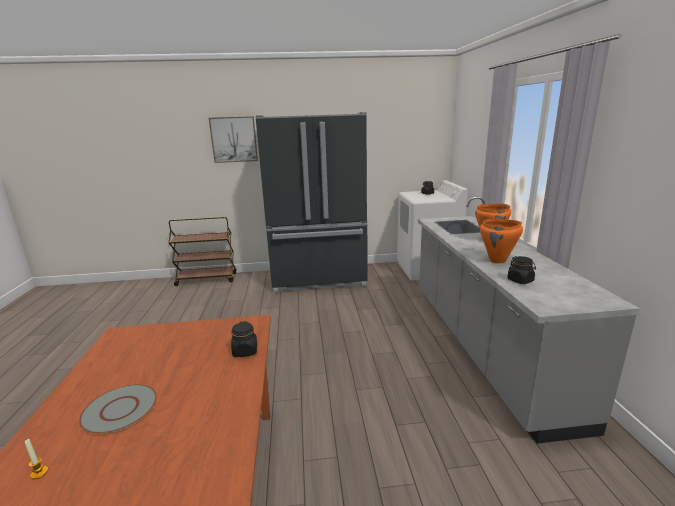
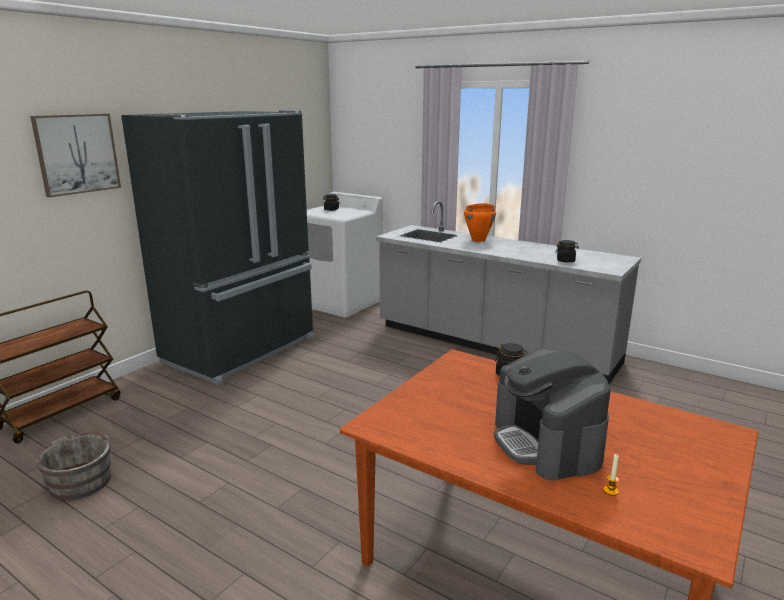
camera: 50 degrees left, 0 degrees up
(120, 410) = (546, 443): grey plate -> coffee machine
(159, 312) = (79, 481): none -> grey bucket
(497, 261) = (522, 253): orange cooking pot -> none

